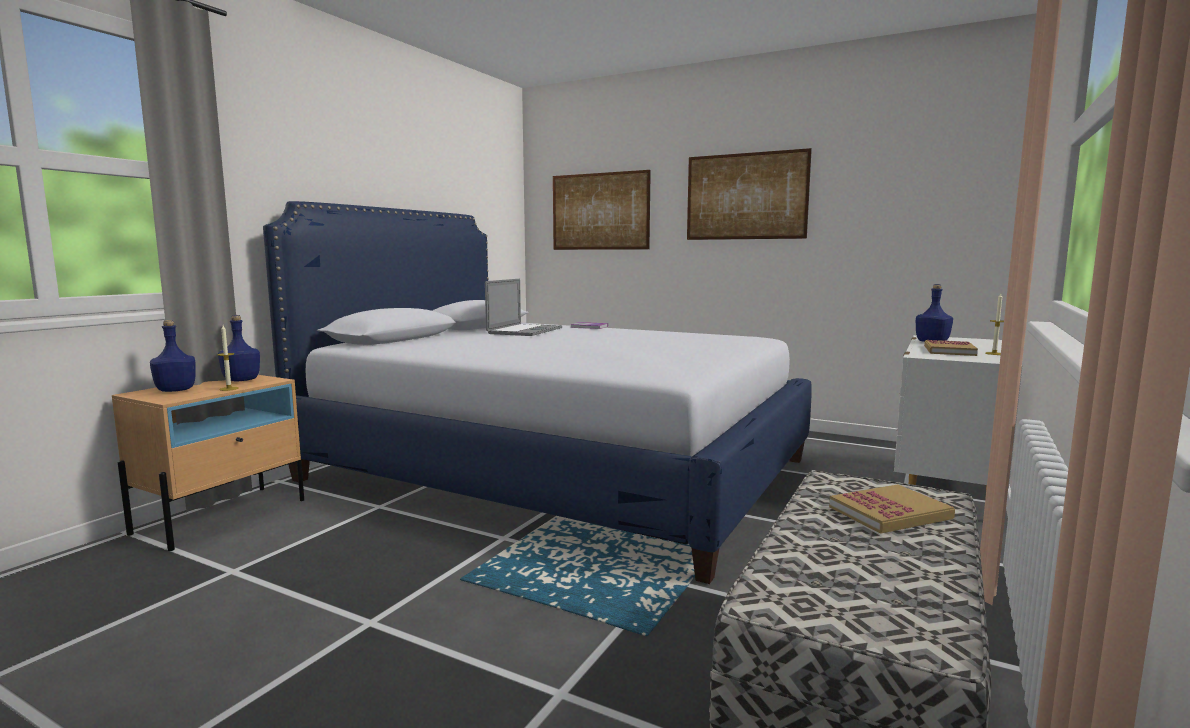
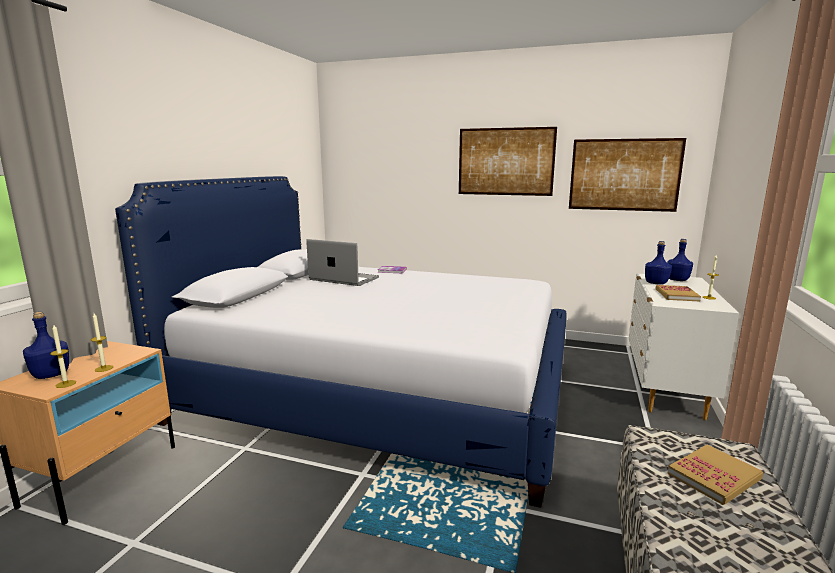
camera: 10 degrees left, 5 degrees up
(186, 396) = (65, 384): none -> candle
(241, 380) = (110, 353): blue bottle -> blue bottle (678, 280)
(525, 331) = (344, 279): laptop -> laptop turned 75 degrees counterclockwise
(600, 211) = (386, 169): picture -> picture (624, 175)

